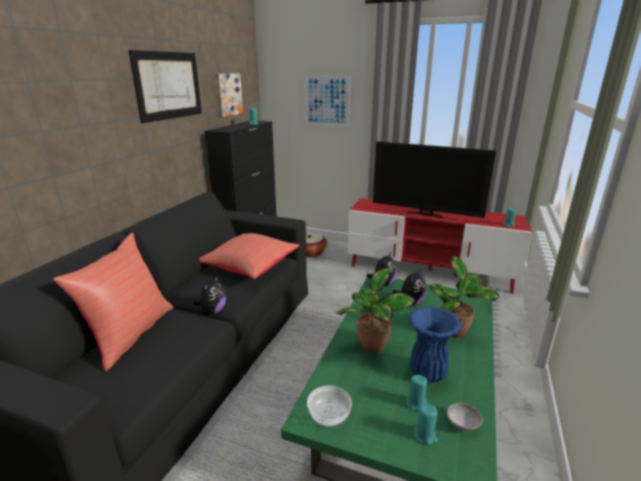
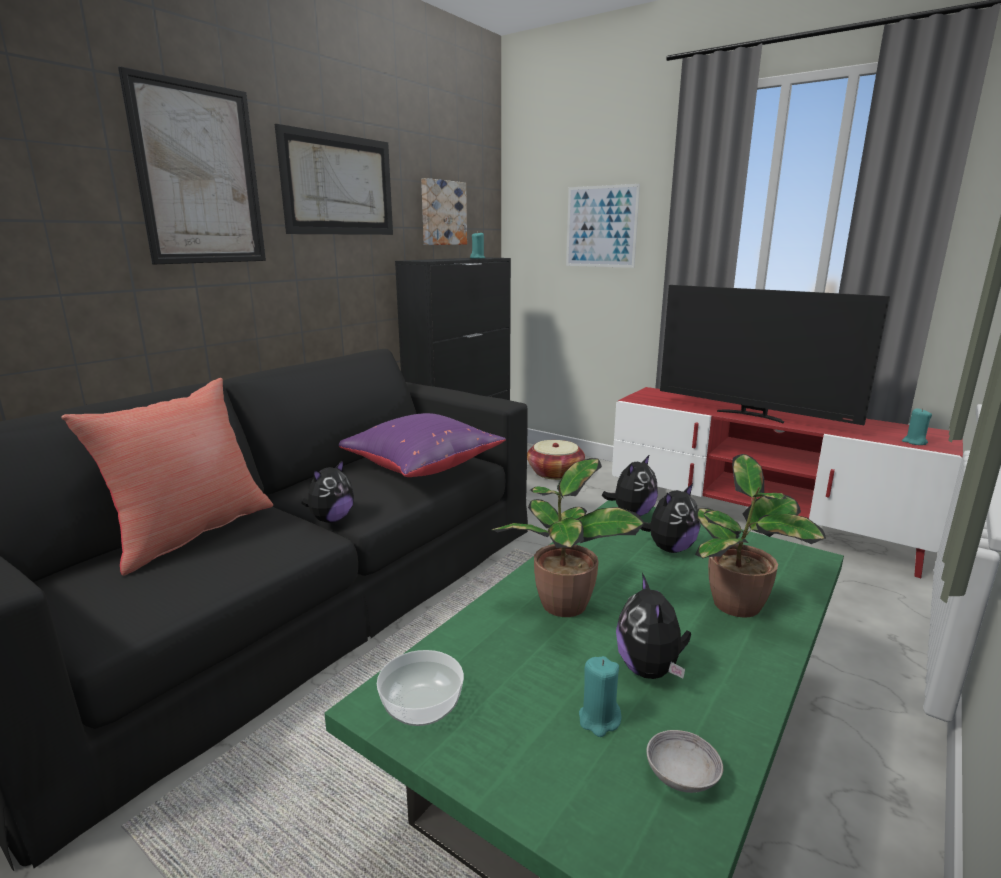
camera: 15 degrees right, 5 degrees down
(87, 92) = (199, 175): none -> picture
(250, 267) = (421, 467): red pillow -> purple pillow
(425, 435) = (589, 782): turquoise candle -> none
(428, 373) = (650, 669): blue vase -> plush toy

